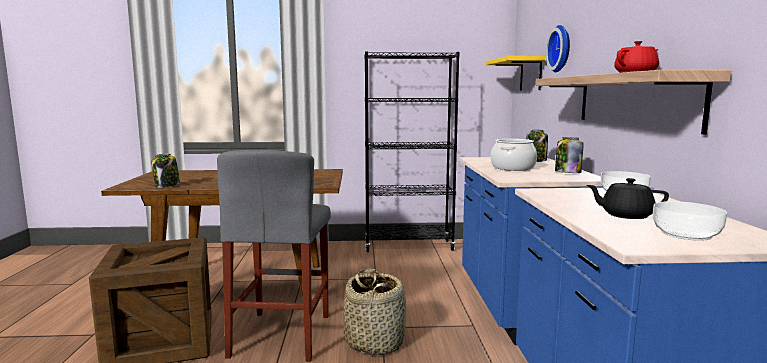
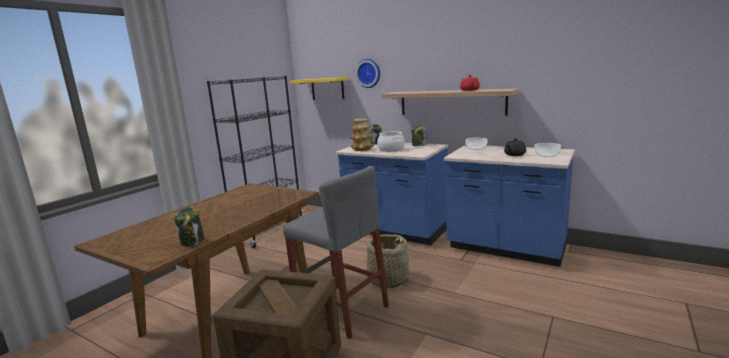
camera: 55 degrees left, 5 degrees up
(489, 161) = (362, 149): none -> vase

